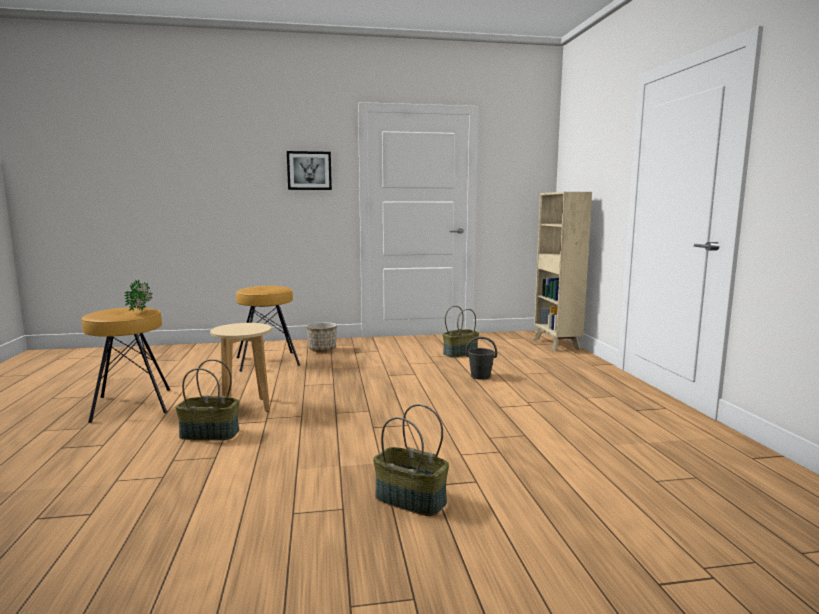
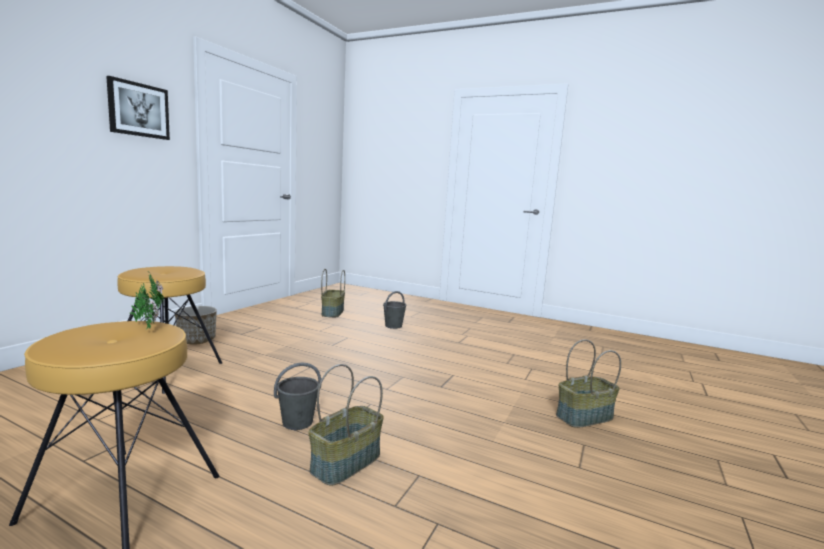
camera: 55 degrees left, 0 degrees up
(246, 407) = (298, 422): beige stool -> grey bucket
(556, 345) = (373, 292): beige bookcase -> none

